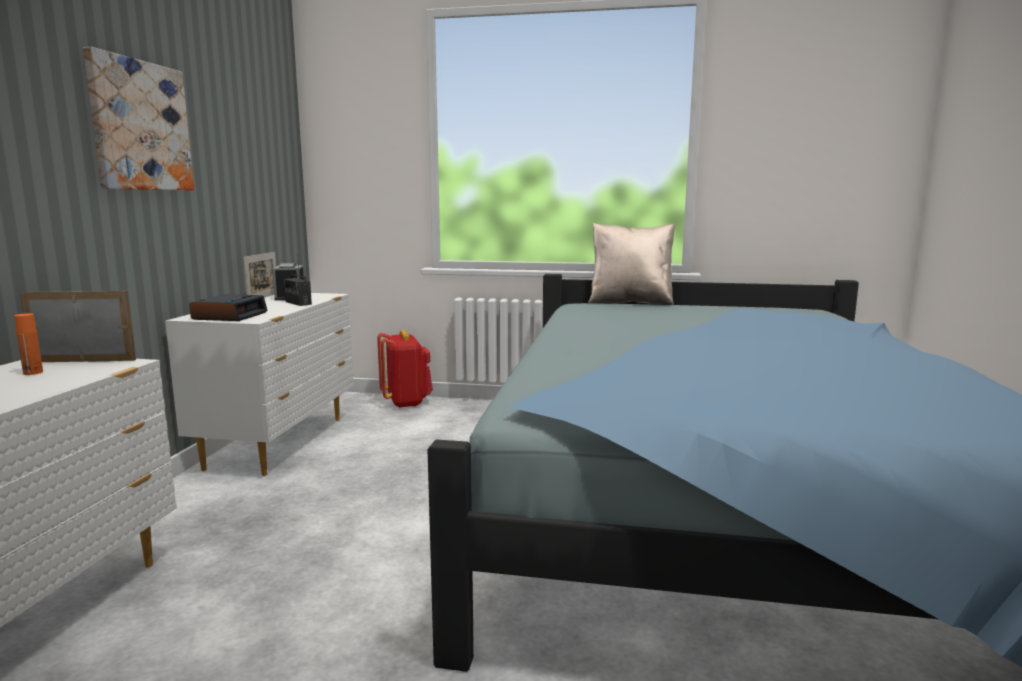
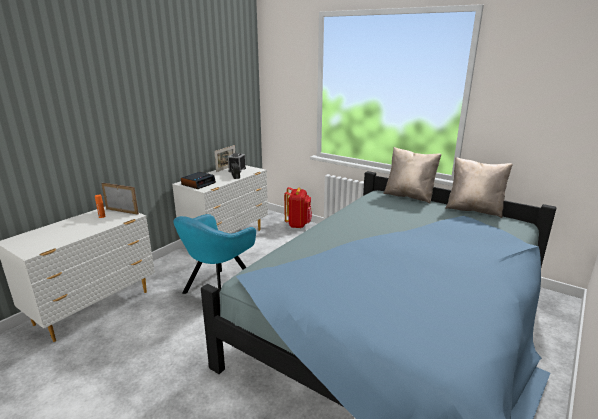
camera: 25 degrees right, 10 degrees up
(140, 126) = (161, 98): picture -> none
(332, 524) = (218, 290): none -> turquoise armchair
(740, 305) = (474, 210): none -> beige pillow

